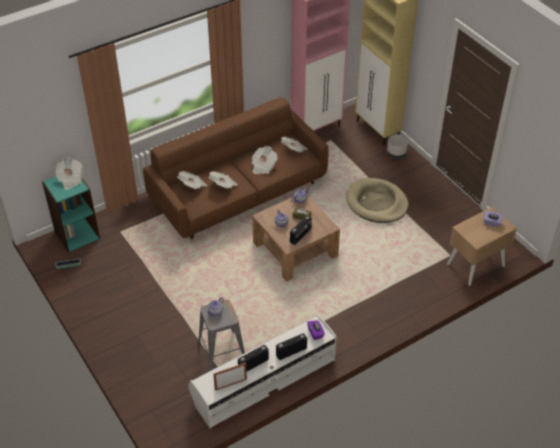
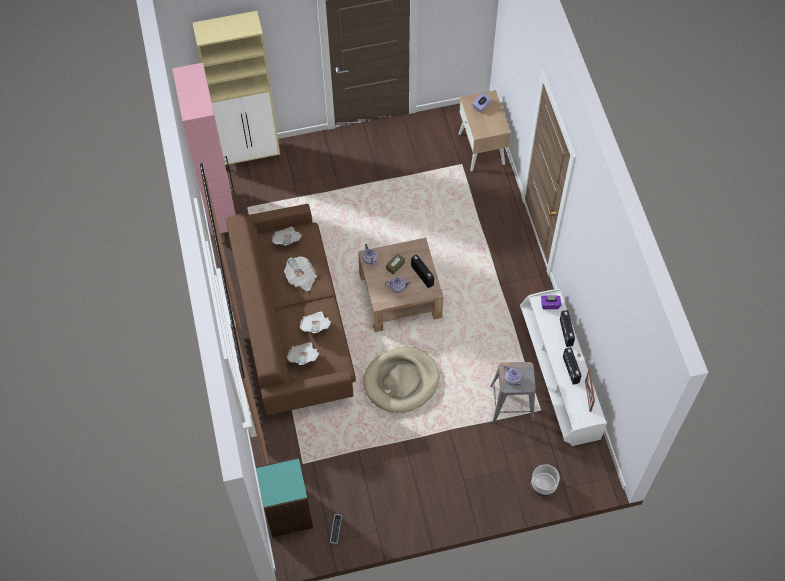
camera: 70 degrees left, 15 degrees up
(70, 179) = (274, 475): newspaper -> none
(376, 203) = (364, 199): beige dog bed -> beige dog bed (401, 381)
(396, 154) = (299, 154): grey planter -> grey planter (543, 485)

